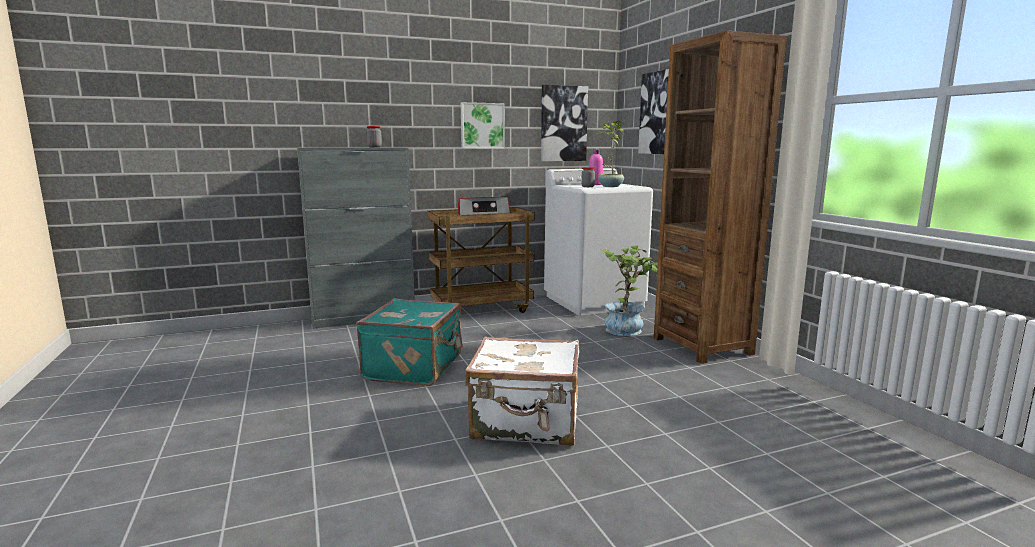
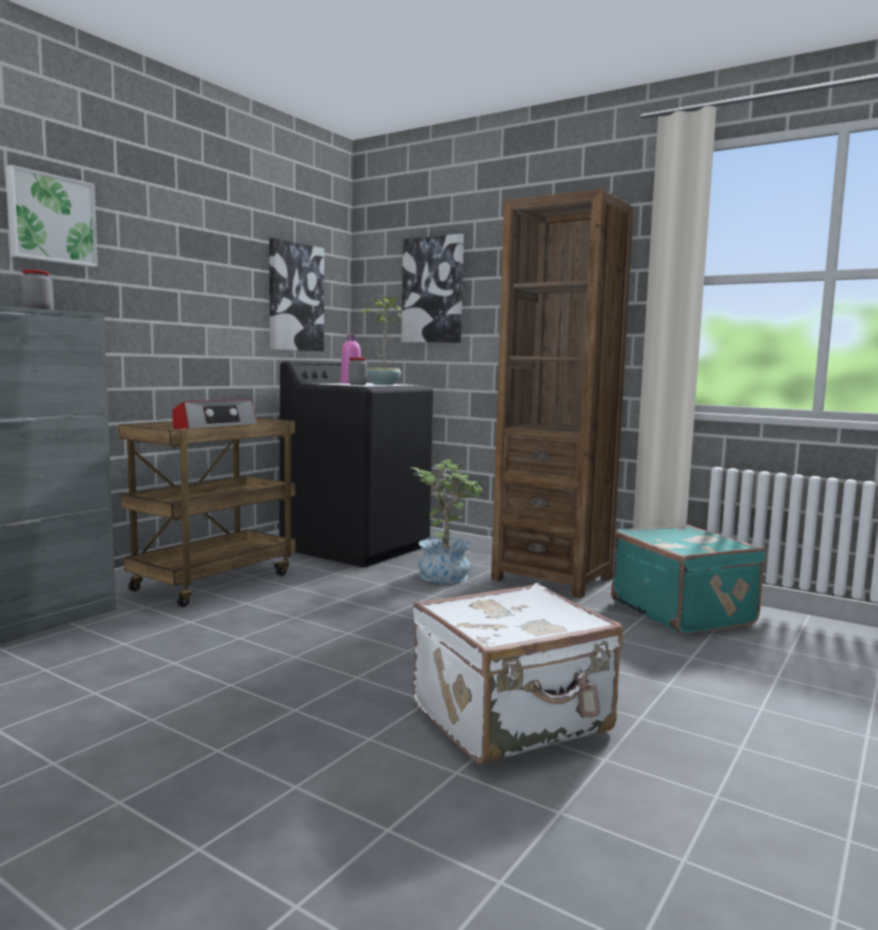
camera: 35 degrees left, 5 degrees down
(415, 367) = (233, 685): turquoise suitcase -> turquoise suitcase (683, 612)
(482, 126) = (193, 290): picture -> picture (51, 219)
(594, 301) = (357, 547): white washing machine -> black washing machine

